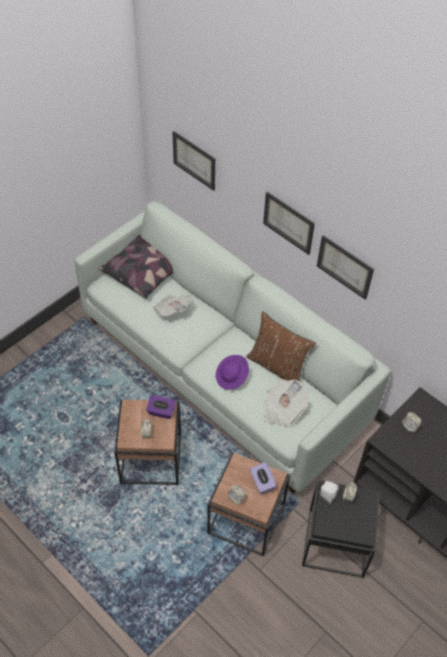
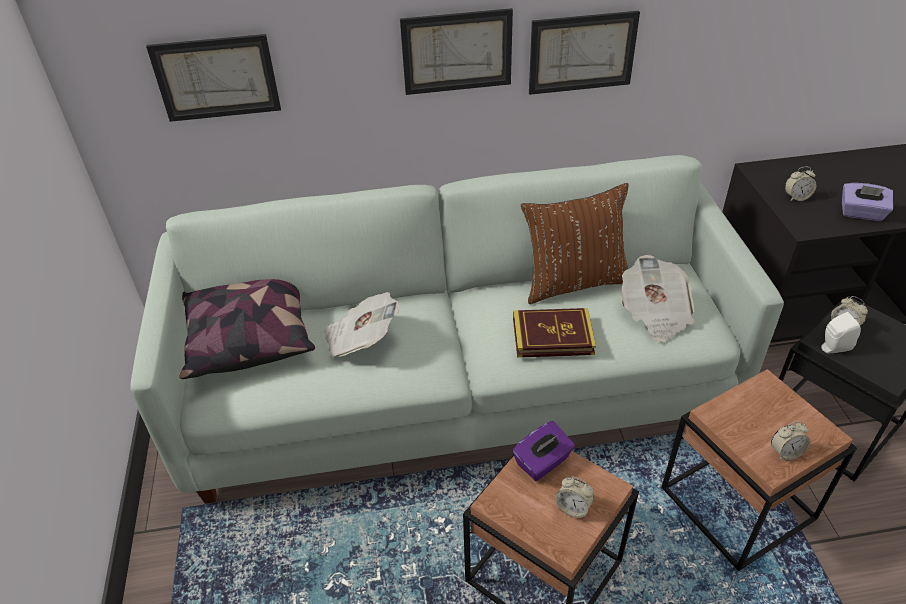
camera: 50 degrees left, 10 degrees down
(232, 377) = (552, 336): purple hat -> book
(262, 483) = (770, 406): purple tissue box -> purple tissue box (861, 213)

